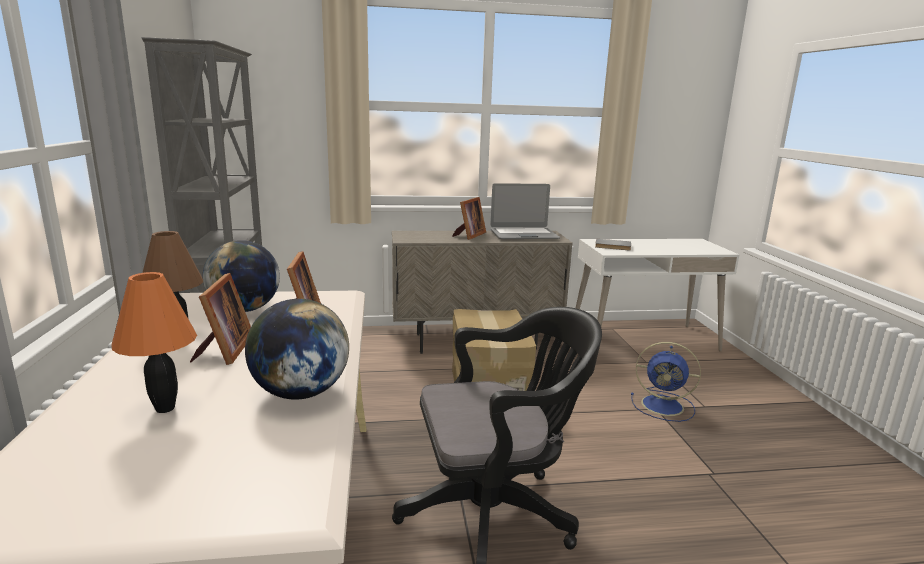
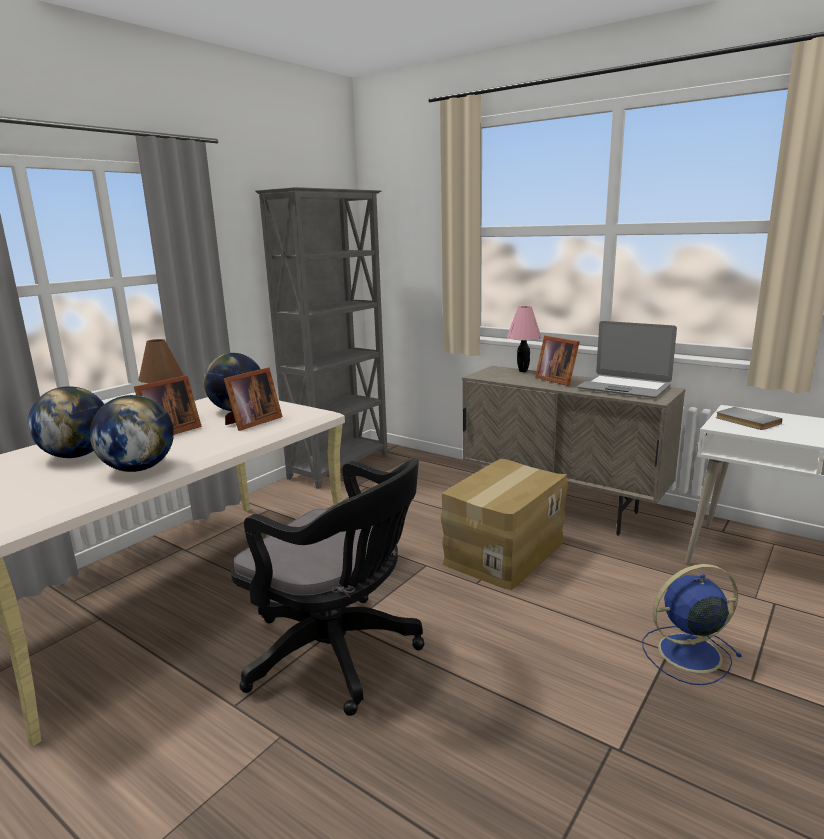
camera: 45 degrees right, 0 degrees up
(164, 408) = (76, 455): orange table lamp -> globe
(427, 232) = (522, 371): none -> pink table lamp
(469, 235) = (556, 380): picture frame -> picture frame turned 75 degrees clockwise
(664, 406) = (686, 653): blue fan -> blue fan turned 105 degrees clockwise

